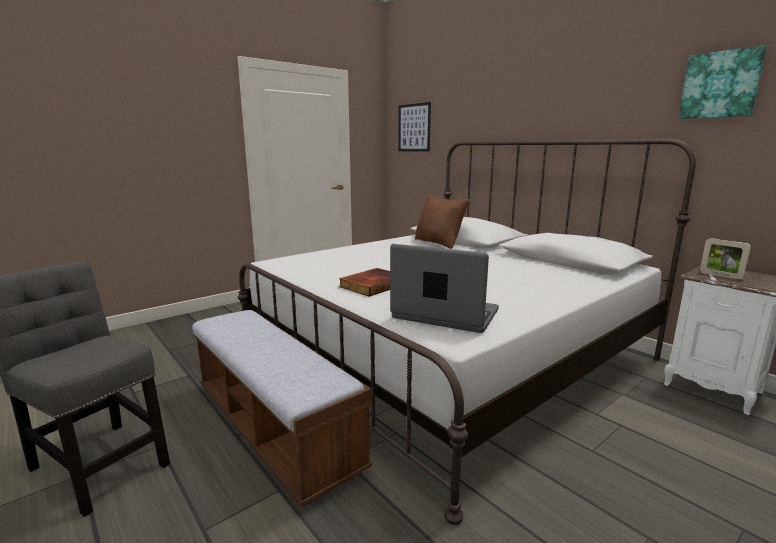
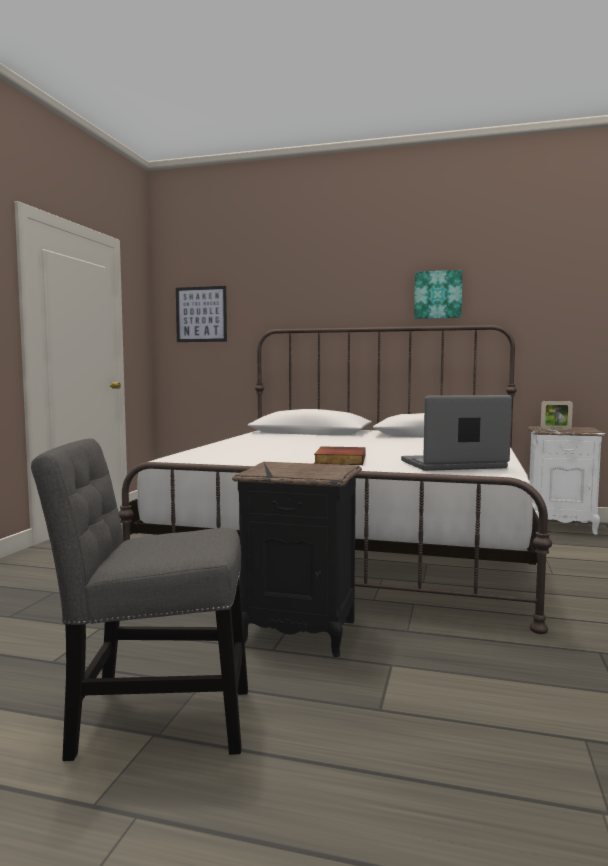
camera: 35 degrees left, 10 degrees down
(274, 427) = (299, 633): bench -> black nightstand
(439, 243) = (297, 435): brown pillow -> none
(720, 85) = (521, 285): picture -> picture (438, 295)

